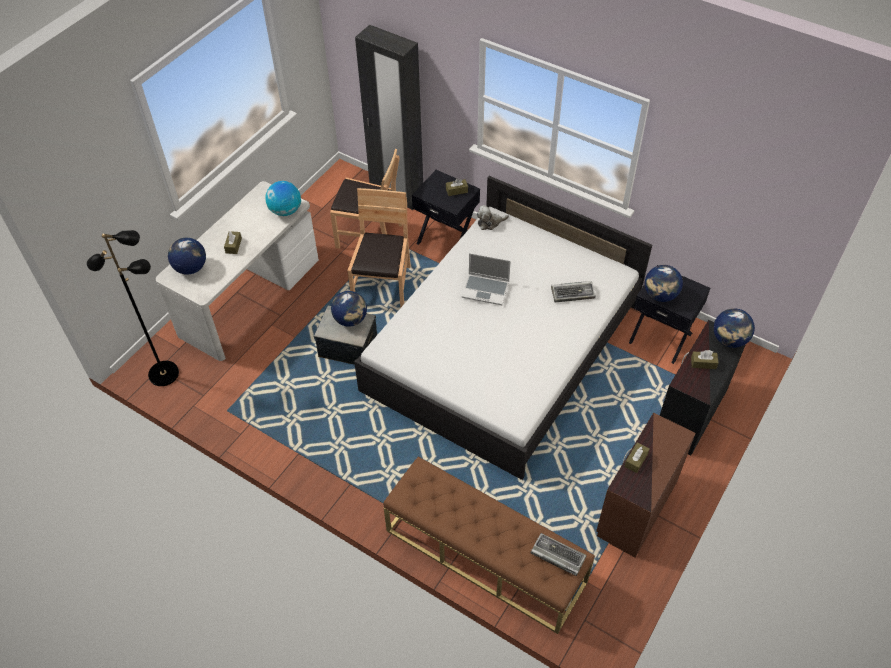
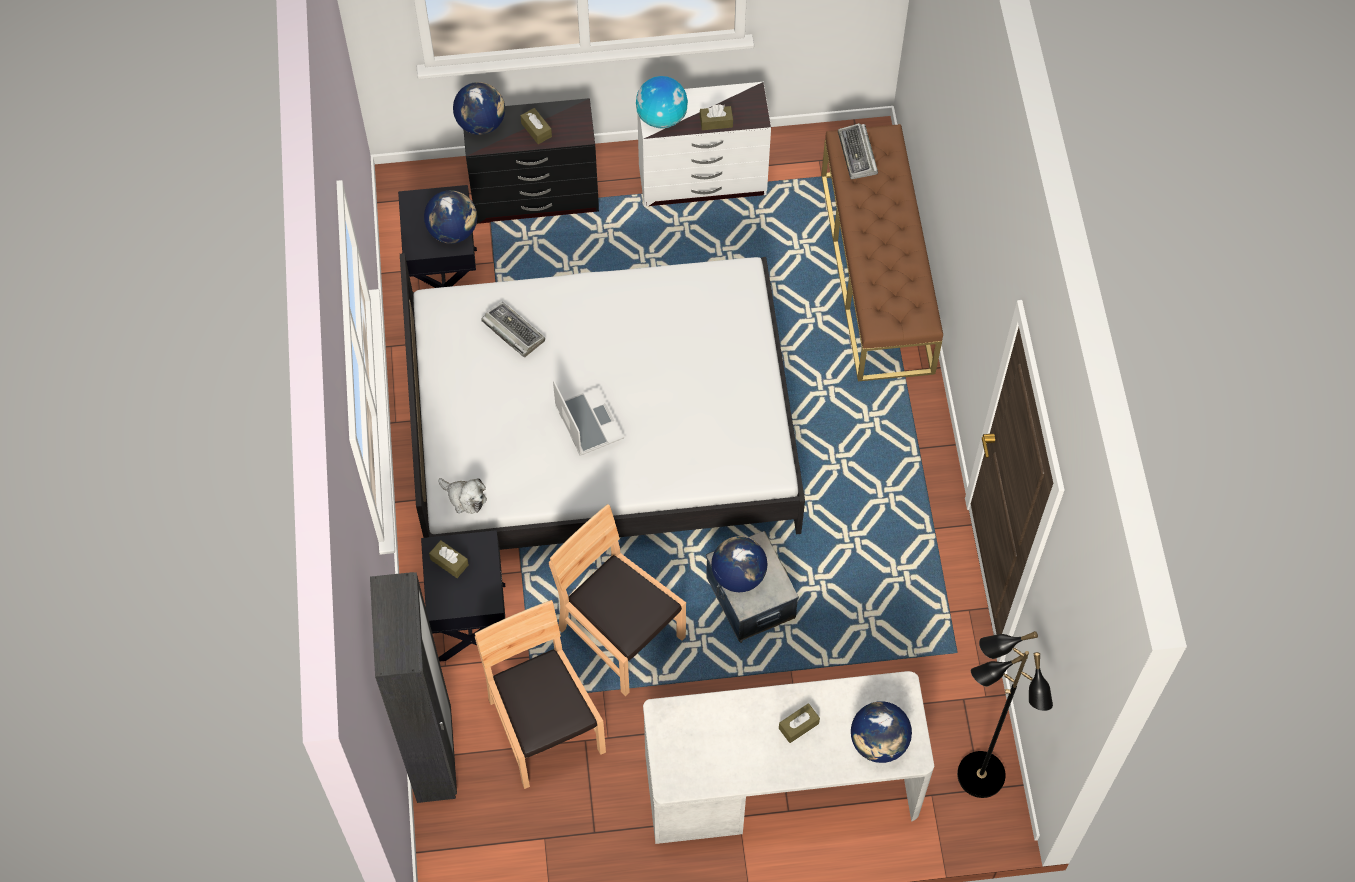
camera: 130 degrees left, 10 degrees up
(285, 211) = (685, 717): globe -> globe (662, 117)
(383, 286) = (620, 635): brown chair -> brown chair turned 75 degrees clockwise
(635, 508) = (703, 181): brown dresser -> white dresser

